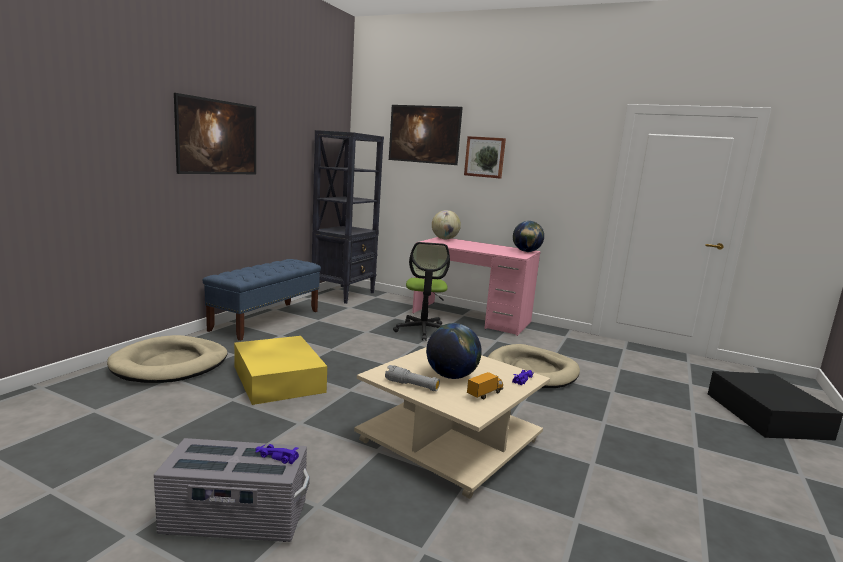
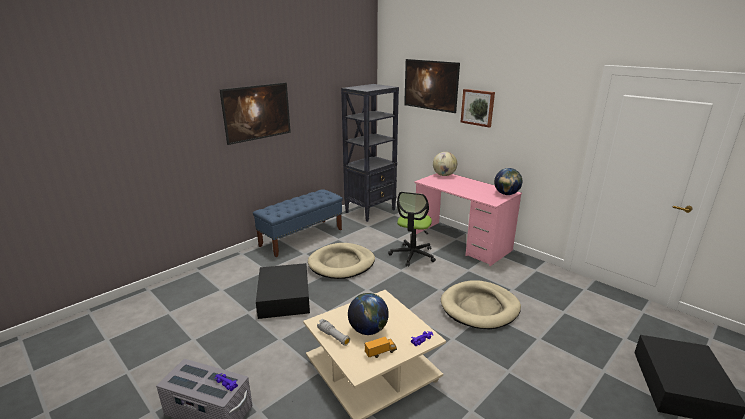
camera: 20 degrees right, 10 degrees up
(170, 364) = (224, 276): beige dog bed -> beige dog bed (342, 263)
(279, 378) = (284, 296): yellow storage box -> black storage box

